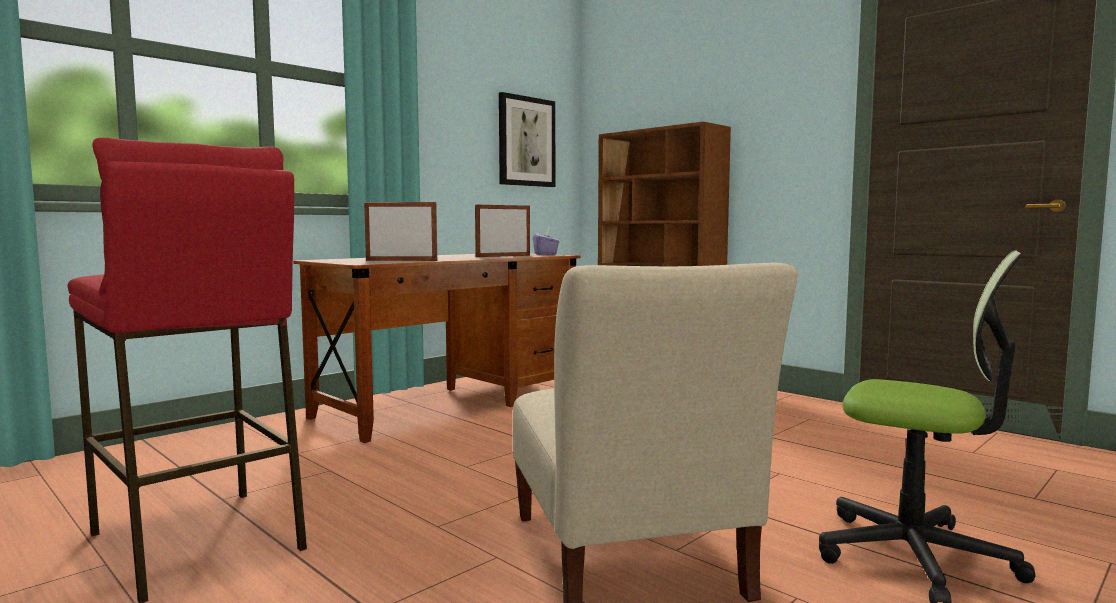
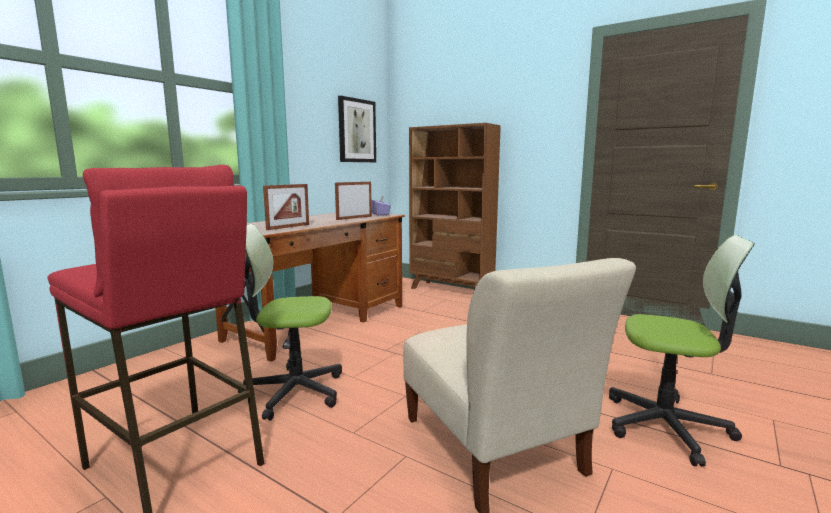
camera: 10 degrees left, 5 degrees up
(379, 477) = (294, 391): none -> office chair
(401, 260) = (288, 227): picture frame -> picture frame turned 135 degrees clockwise

